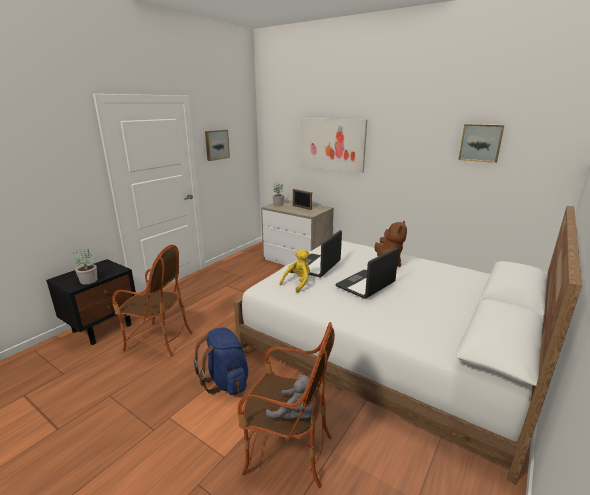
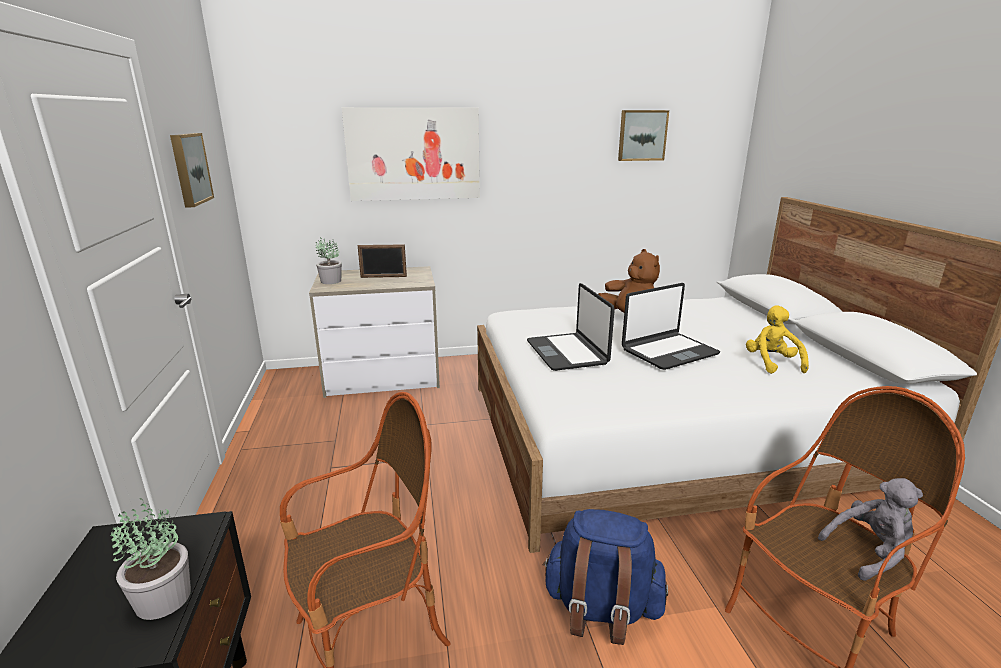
camera: 45 degrees left, 0 degrees up
(298, 283) = (597, 384): yellow plush toy -> yellow plush toy (771, 363)
(366, 285) = (668, 351): laptop -> laptop turned 120 degrees counterclockwise

